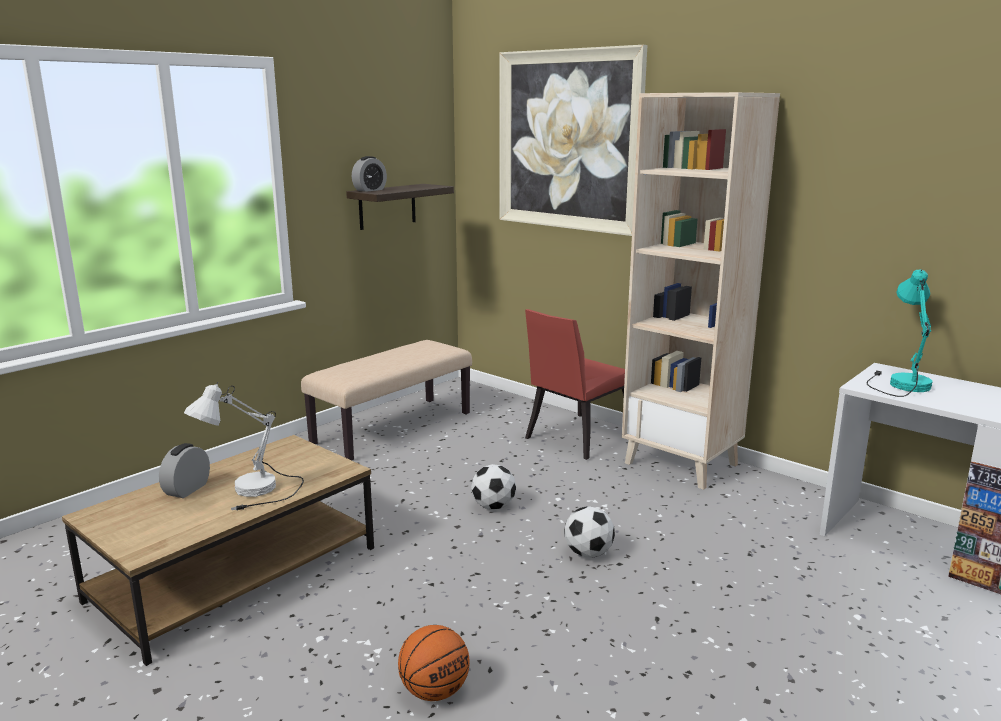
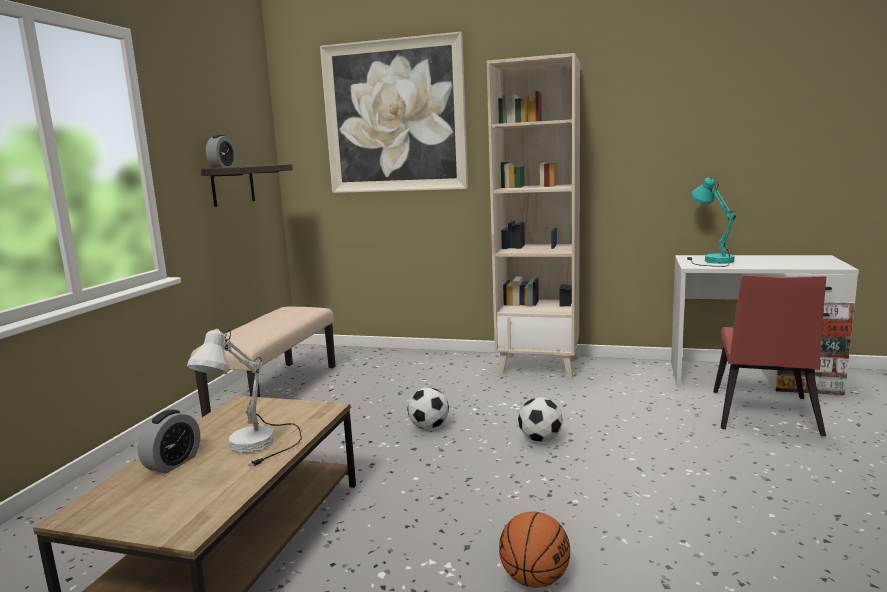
camera: 25 degrees left, 5 degrees down
(187, 489) = (173, 463): alarm clock -> alarm clock turned 150 degrees counterclockwise
(576, 438) = (443, 366): red chair -> red chair (763, 415)

